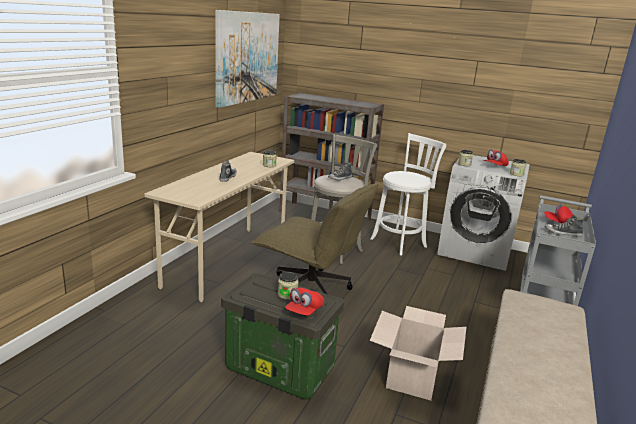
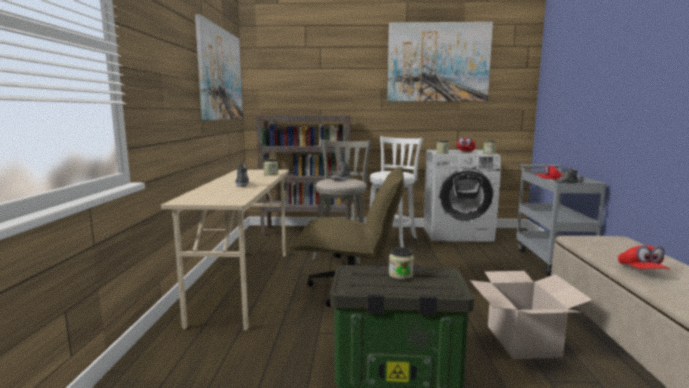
camera: 20 degrees left, 10 degrees down
(304, 311) = (438, 285): red cap -> red cap (641, 271)
(490, 56) = (438, 62): none -> picture

